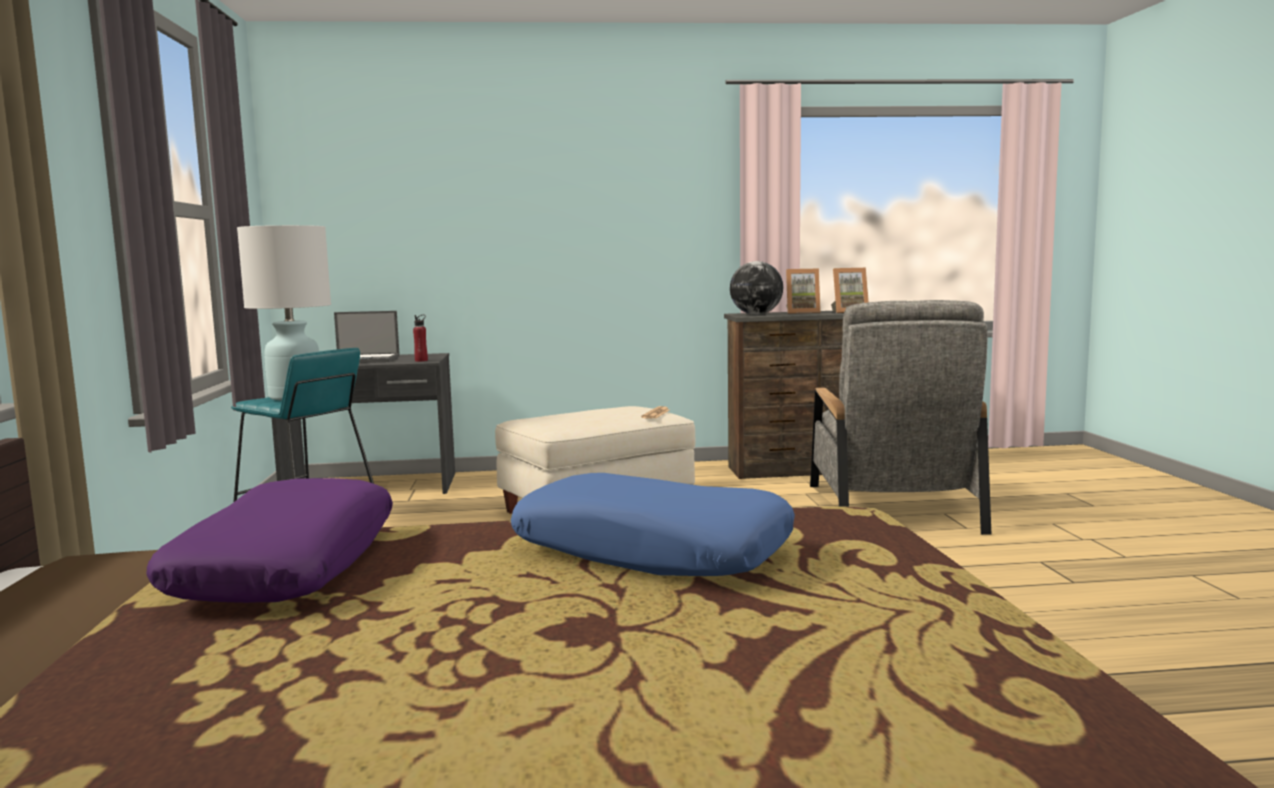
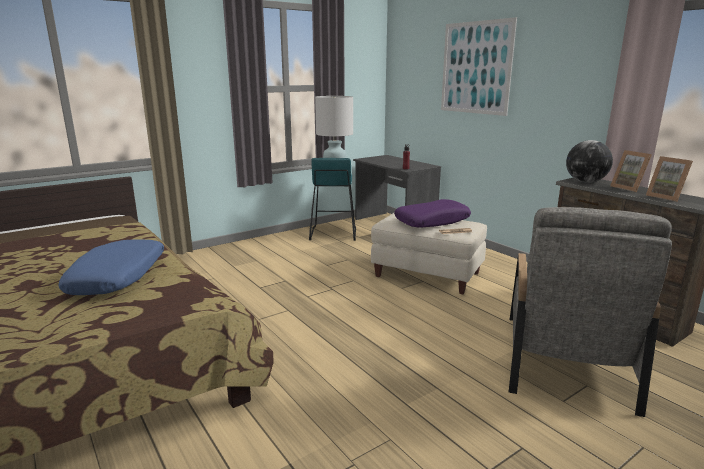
camera: 60 degrees right, 10 degrees up
(286, 566) = (99, 237): purple pillow -> purple pillow (432, 221)
(363, 359) = (395, 162): laptop -> none
(500, 182) = (475, 68): none -> picture
(890, 508) = (565, 360): grey armchair -> grey armchair turned 45 degrees counterclockwise

